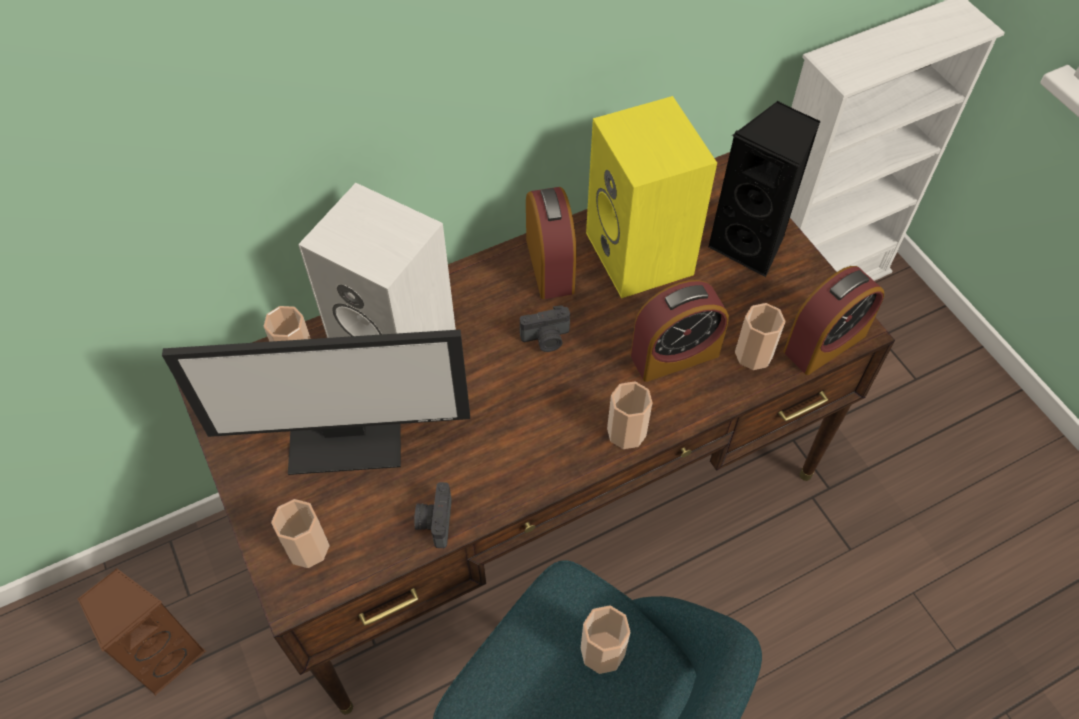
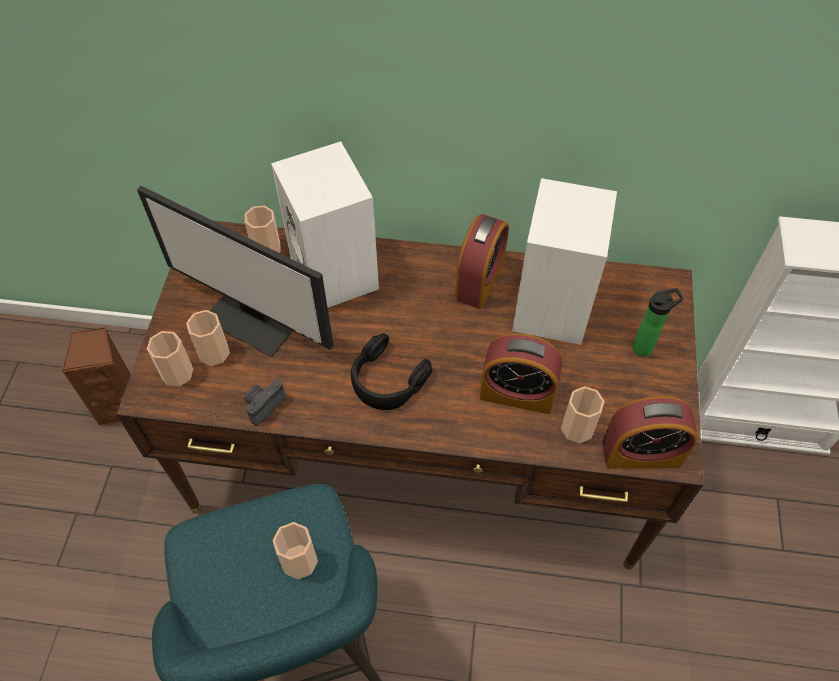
camera: 35 degrees right, 0 degrees up
(540, 417) = (387, 380): none -> black headphones
(546, 339) = (435, 329): camera -> none
(626, 432) = (437, 426): cup -> cup (214, 352)
(642, 255) = (553, 309): yellow speaker -> white speaker
(751, 244) = (645, 347): black speaker -> bottle

